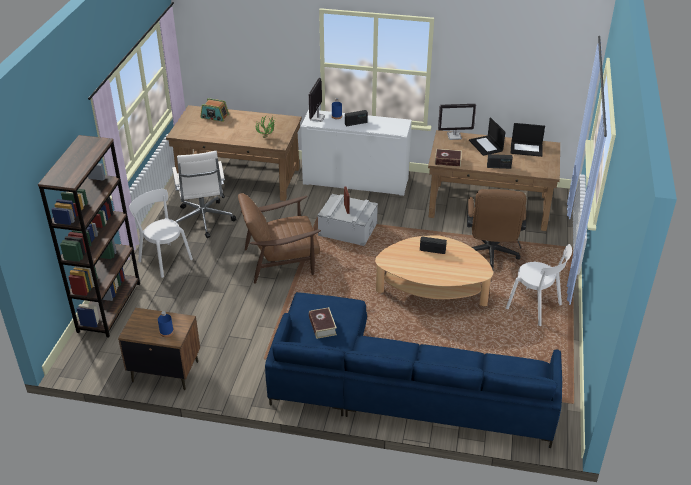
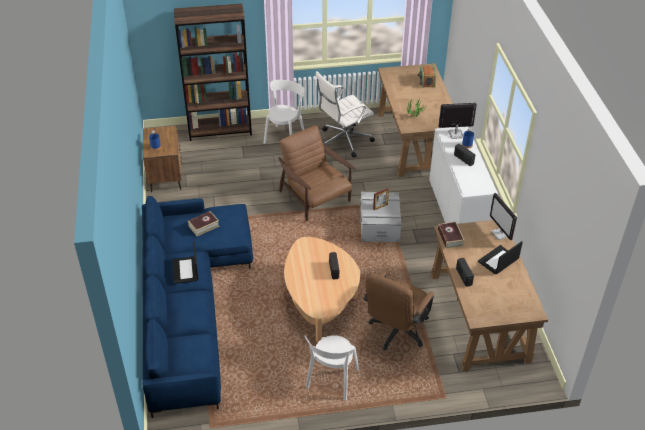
camera: 70 degrees right, 5 degrees up
(490, 255) = (396, 332): brown office chair -> brown office chair turned 45 degrees counterclockwise
(526, 149) = (514, 293): laptop -> laptop (186, 270)

